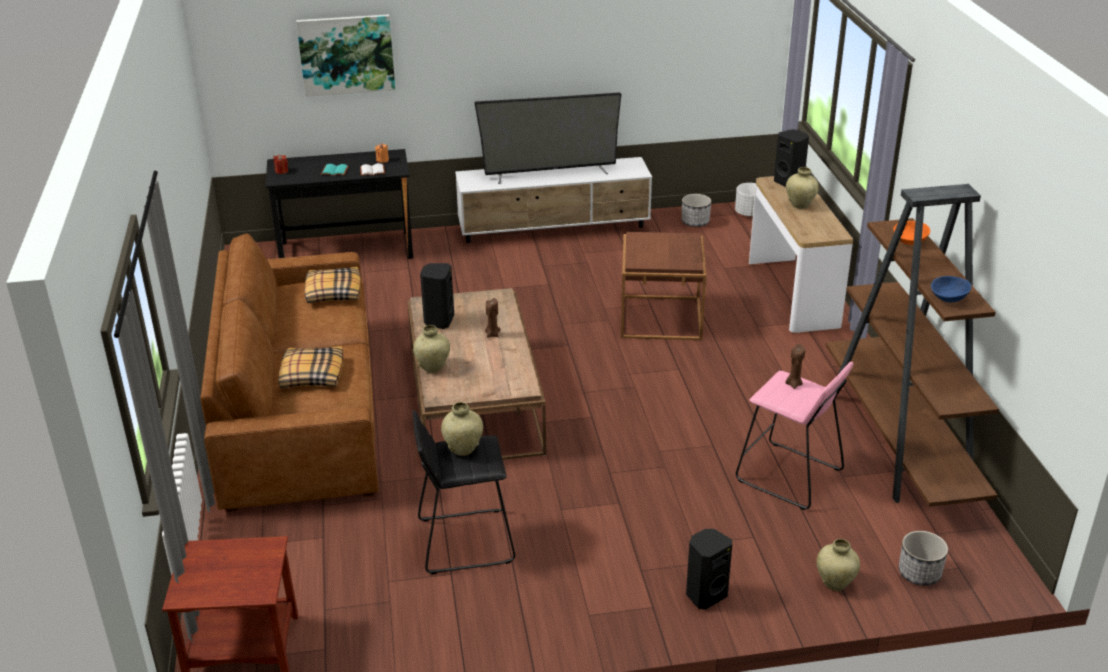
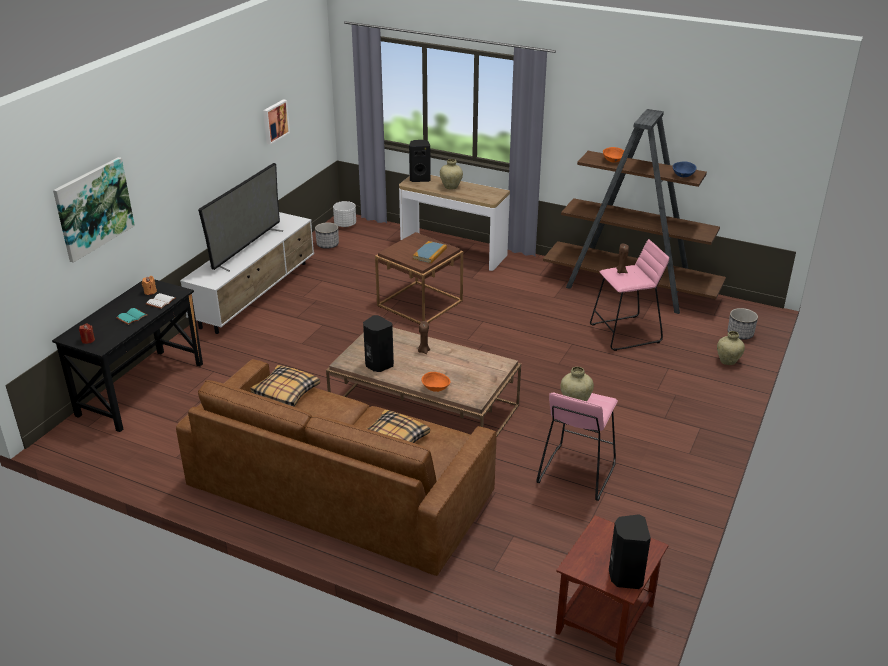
camera: 55 degrees left, 0 degrees up
(433, 367) = (435, 388): beige vase -> orange bowl
(465, 540) = (576, 473): black stool -> pink stool
(658, 49) = (275, 121): none -> picture
(665, 258) = (430, 254): none -> book
(705, 595) = (704, 405): black speaker -> black speaker (625, 576)

